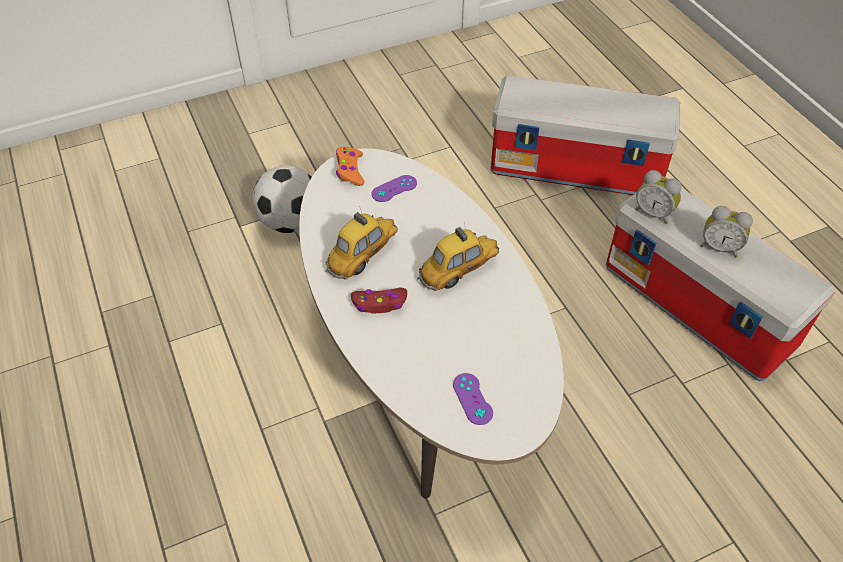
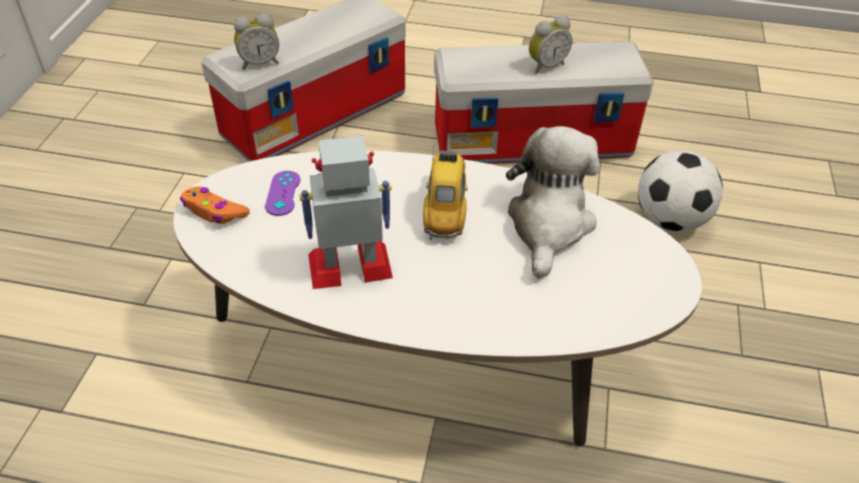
camera: 55 degrees left, 5 degrees down
(290, 222) = (117, 358): football -> football (669, 220)
(364, 256) = (351, 265): toy car -> toy robot
(380, 304) = (430, 288): red game controller -> none
(472, 399) = (612, 284): purple game controller -> none
(498, 334) = (548, 225): none -> plush toy
(653, 213) = (474, 75): alarm clock -> alarm clock (259, 63)

